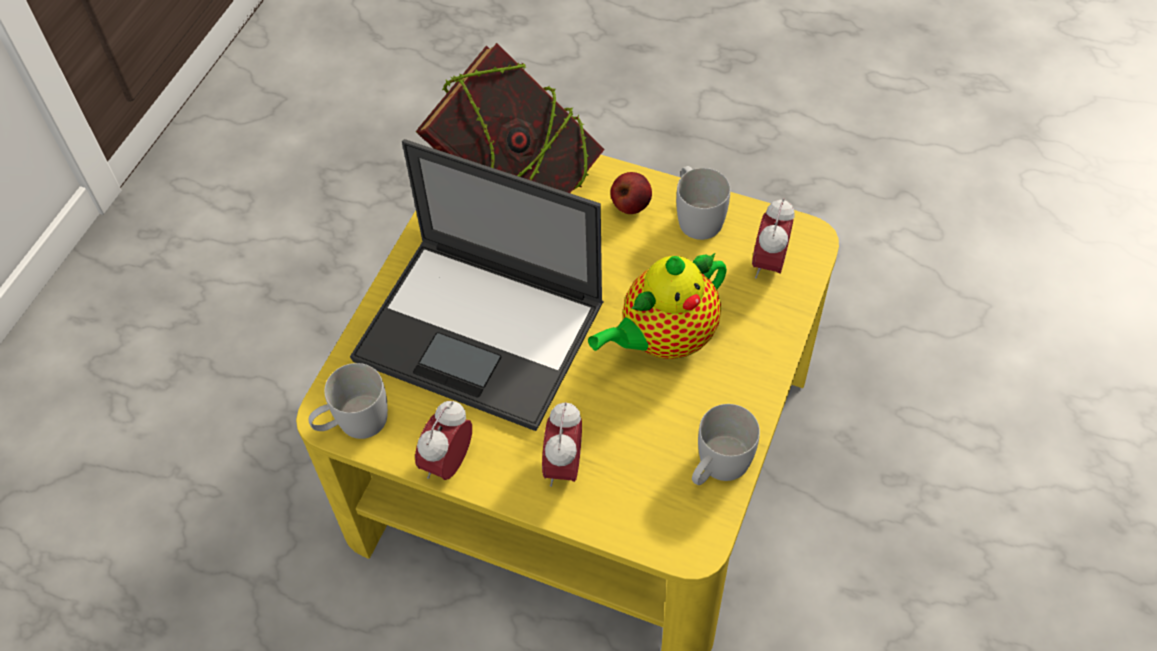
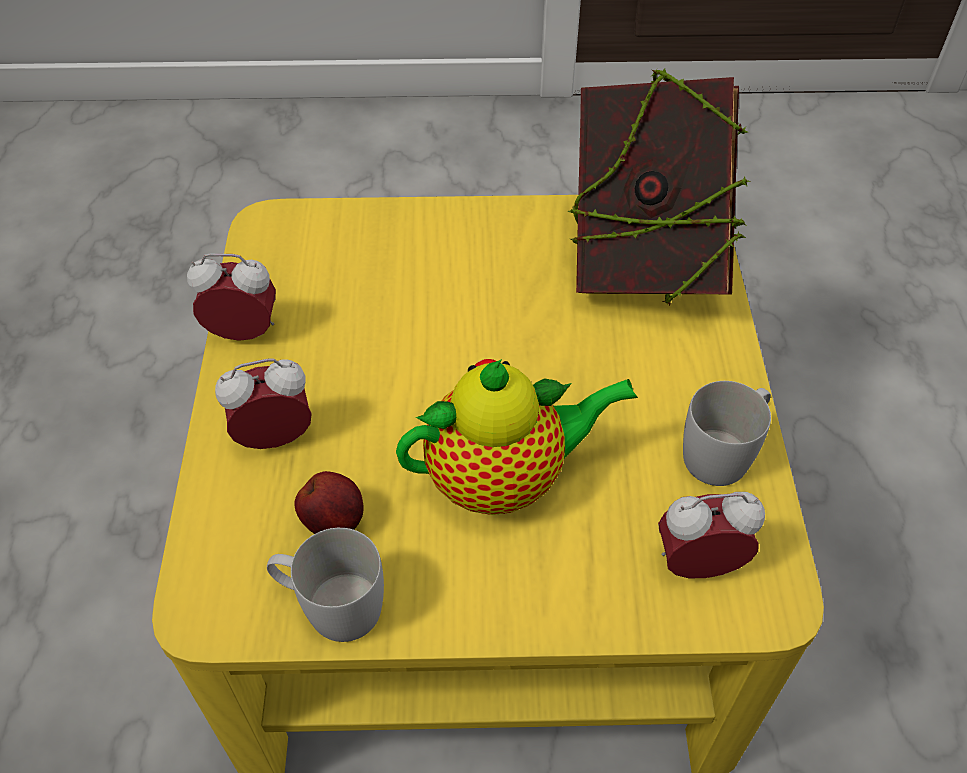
camera: 65 degrees right, 5 degrees down
(353, 423) = (266, 243): white mug -> none
(482, 332) = (428, 303): laptop -> none
(630, 205) = (693, 377): apple -> apple (335, 522)
(663, 339) = (504, 479): teapot -> teapot turned 135 degrees clockwise

